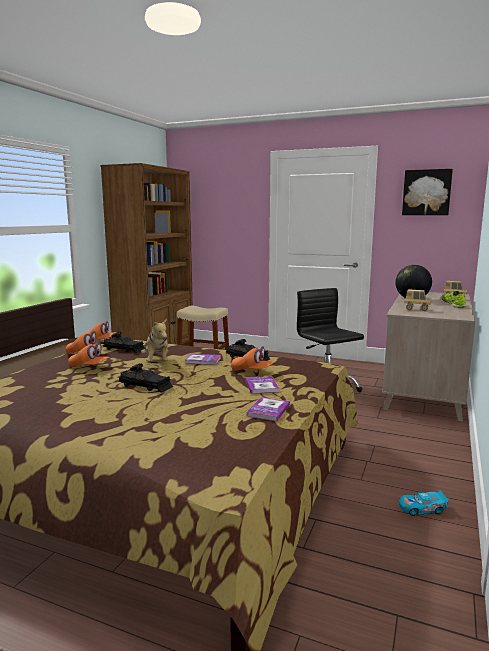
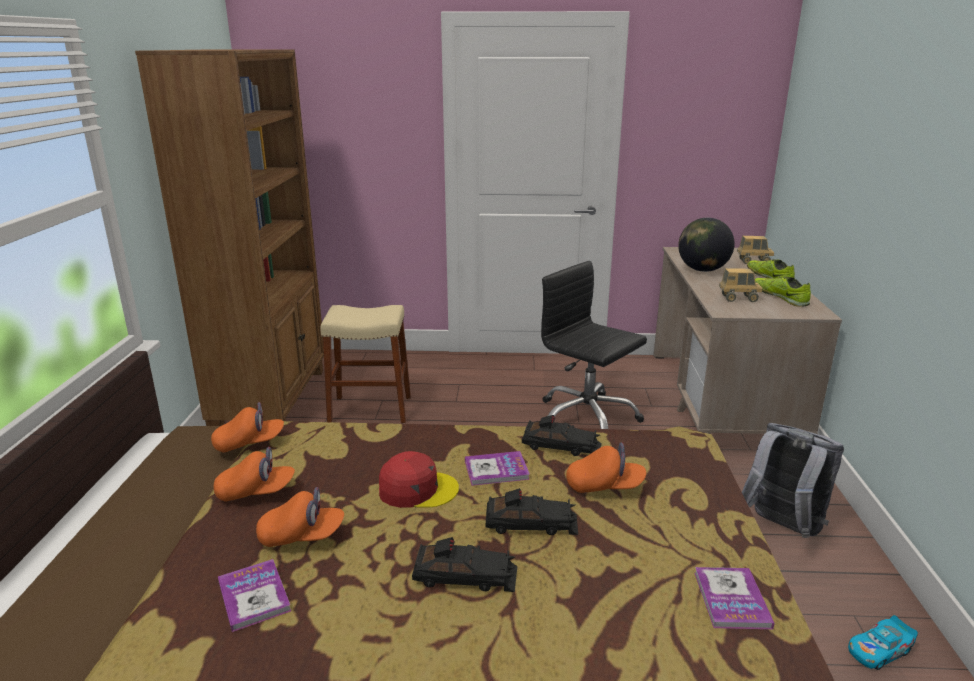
camera: 20 degrees left, 10 degrees up
(124, 349) = (322, 461): black toy car -> black toy car (531, 524)
(157, 361) = (417, 489): plush toy -> red cap
(261, 386) = (657, 528): book -> book (254, 596)
(409, 448) = (781, 528): none -> grey backpack
(426, 192) = (704, 93): picture -> none
(446, 311) = (780, 297): none -> shoe

